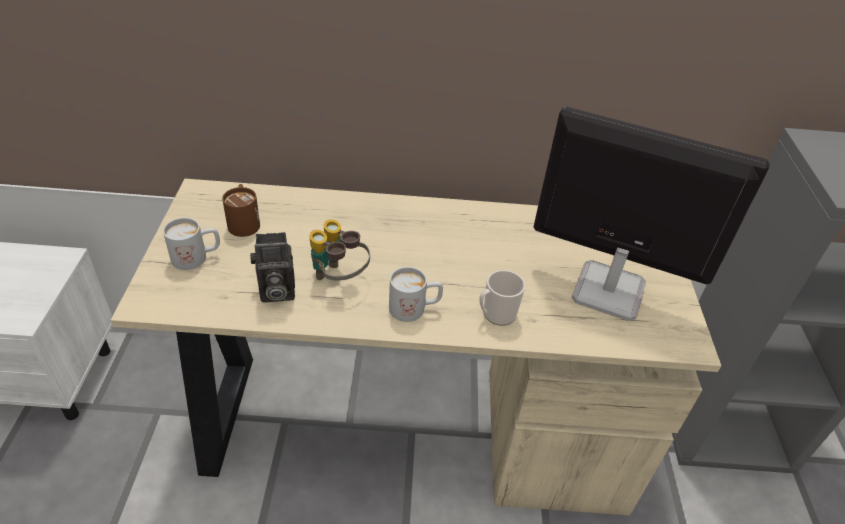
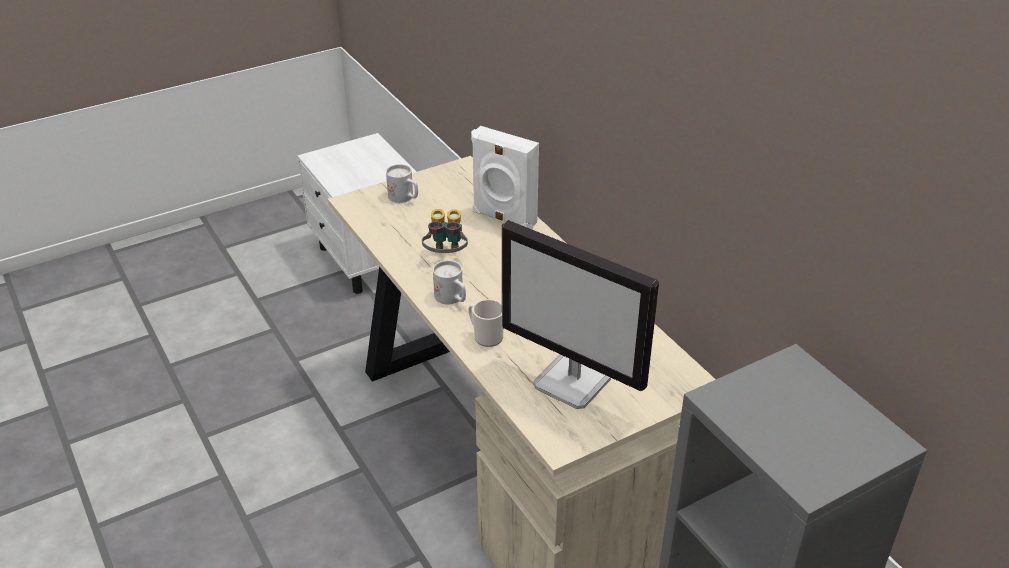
camera: 60 degrees right, 5 degrees down
(244, 221) = (456, 197): brown mug -> none
(275, 292) = (407, 239): camera -> none
(319, 210) = (503, 218): none -> white speaker
(606, 291) = (574, 382): monitor -> monitor turned 135 degrees clockwise

